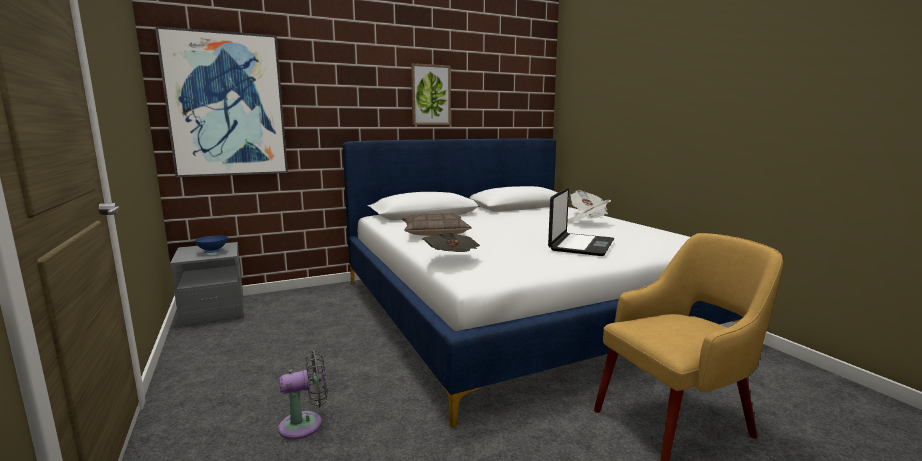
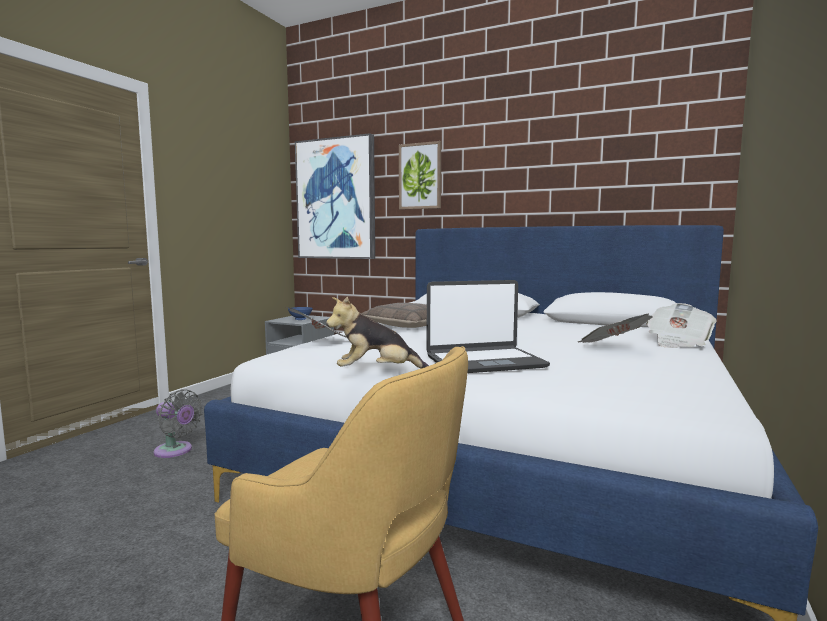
camera: 50 degrees right, 5 degrees down
(430, 95) = (523, 174): picture -> picture (420, 176)
(572, 267) = (376, 372): none -> plush toy

